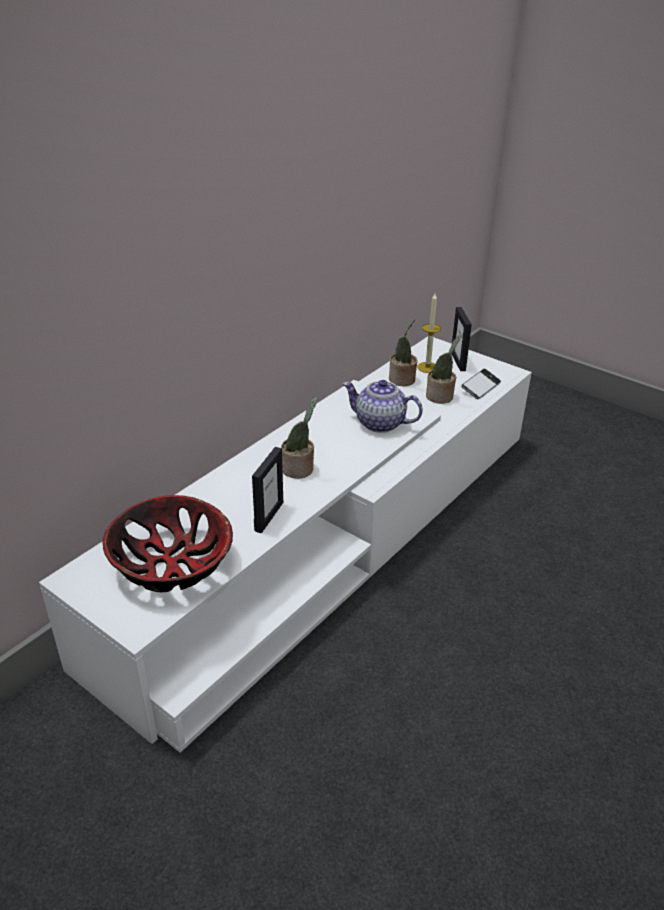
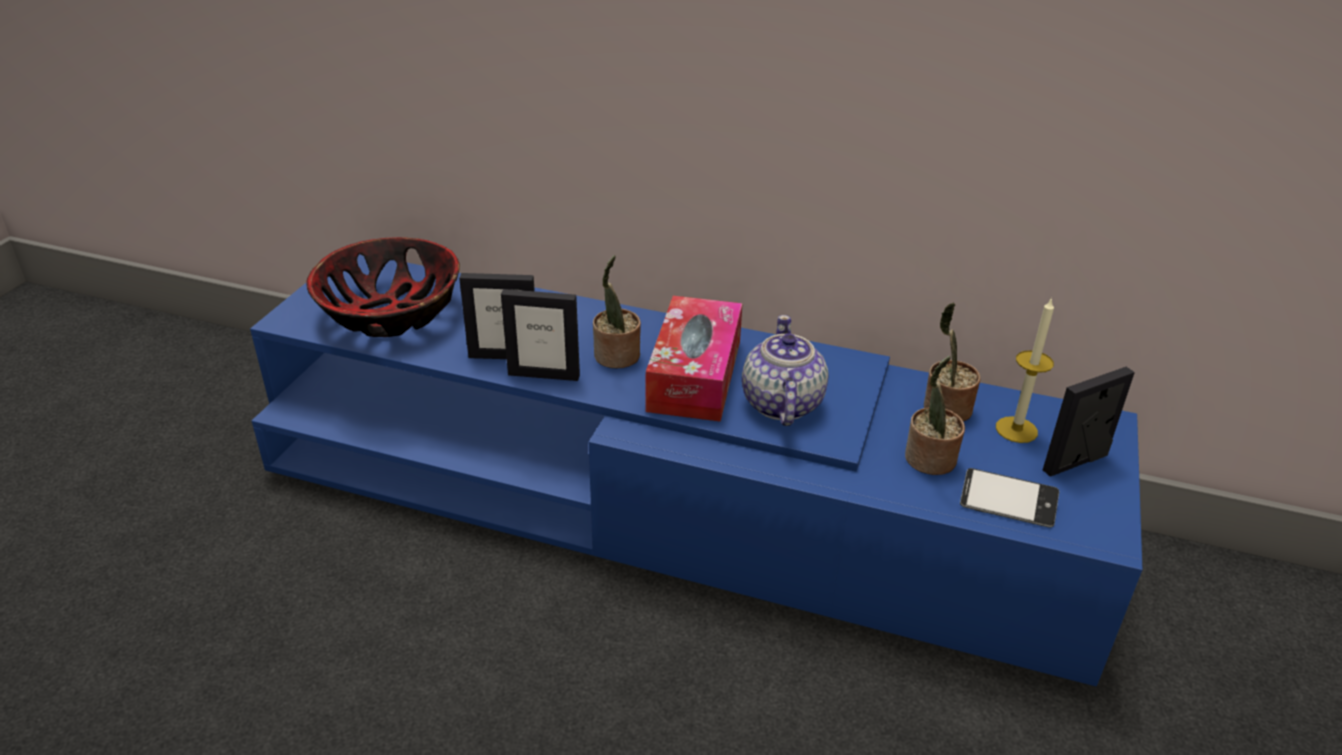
camera: 70 degrees right, 0 degrees up
(302, 503) = (544, 375): none -> picture frame
(330, 537) = (668, 502): white tv stand -> blue tv stand
(336, 445) = (694, 375): none -> tissue box

